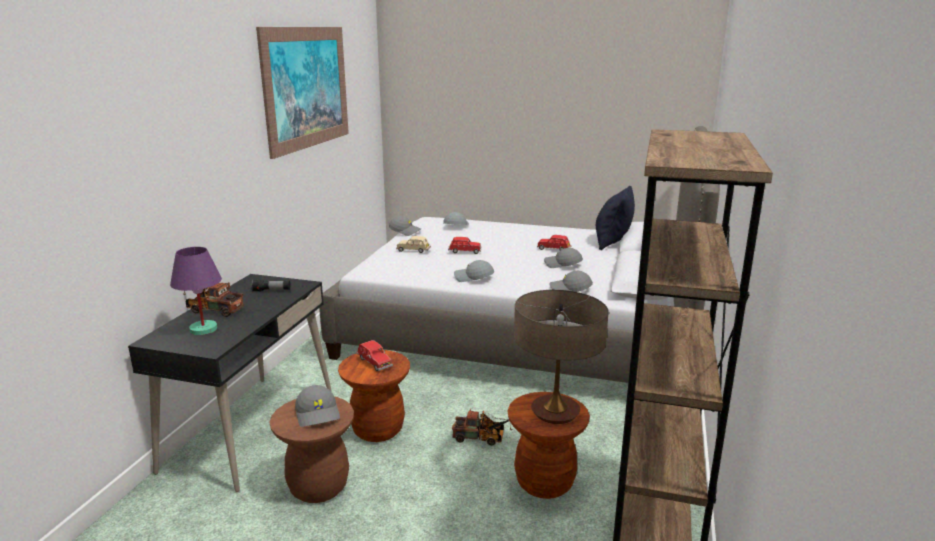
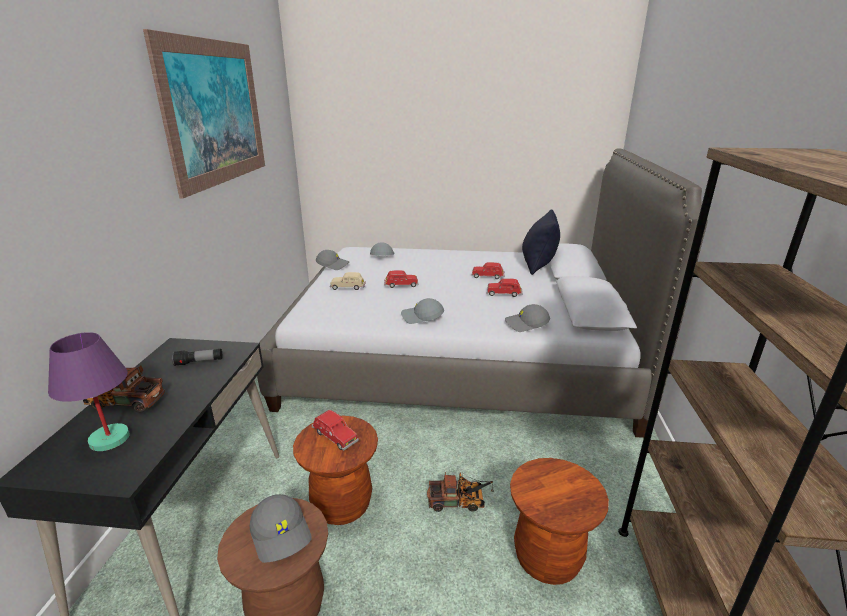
camera: 10 degrees left, 5 degrees up
(555, 412) = (566, 490): table lamp -> none
(562, 264) = (504, 294): grey cap -> red toy car

